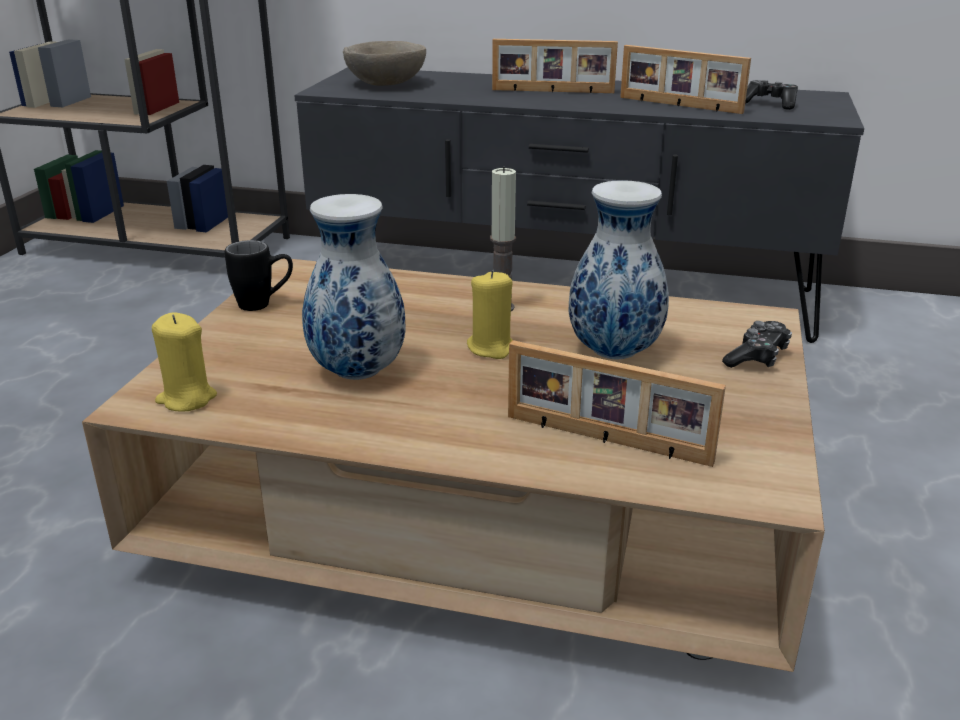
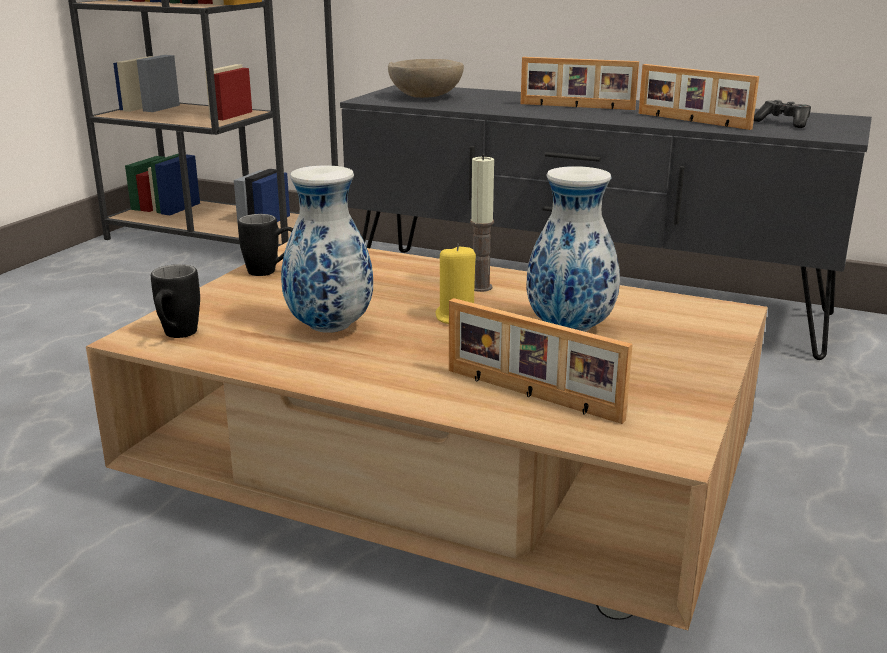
camera: 10 degrees right, 5 degrees down
(186, 399) = (176, 336): yellow candle -> black mug
(757, 357) = (707, 342): game controller -> none

